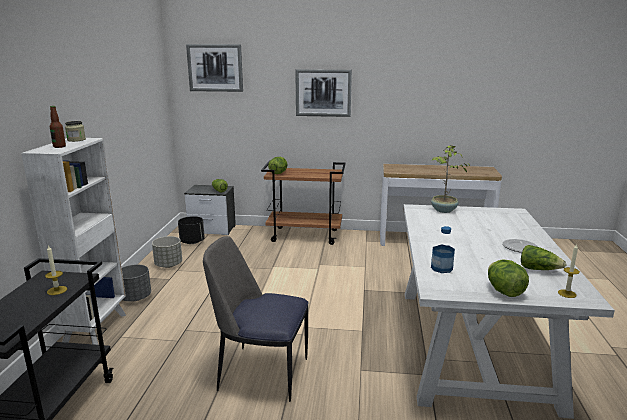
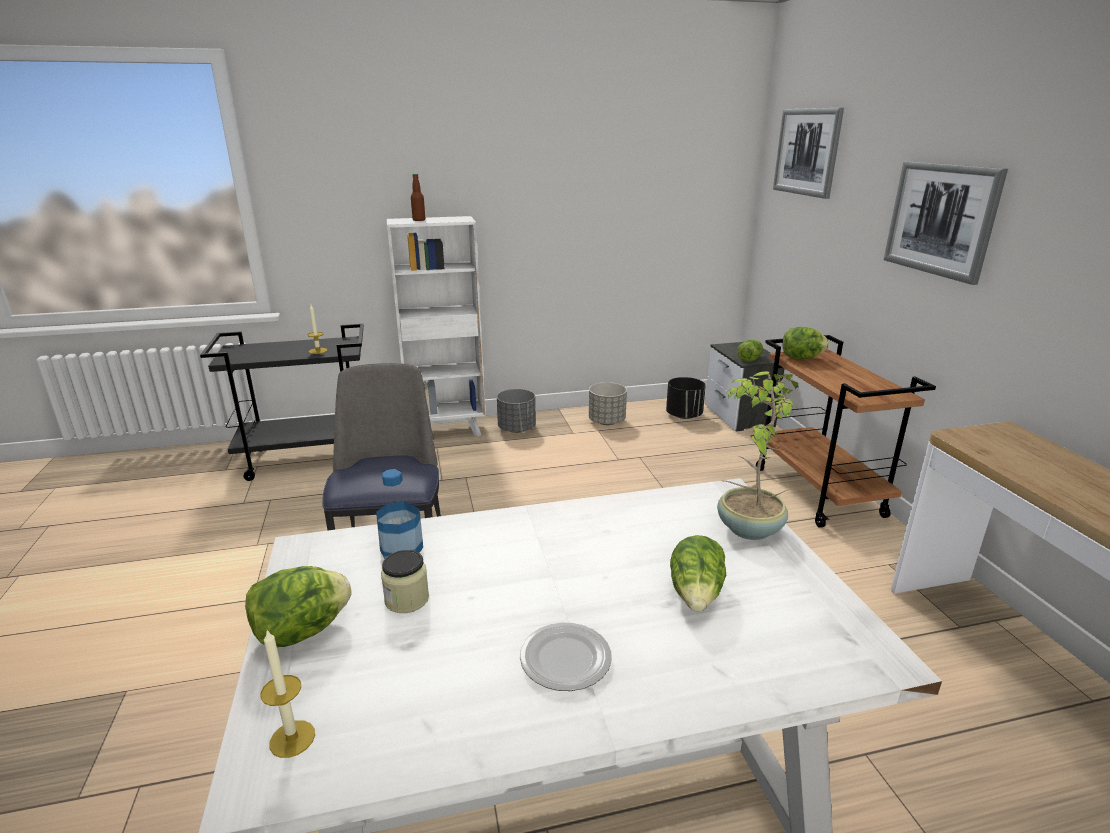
camera: 70 degrees right, 5 degrees up
(76, 140) = (456, 218): jar -> jar (407, 599)
(538, 269) = (430, 692): lettuce -> lettuce (696, 594)

